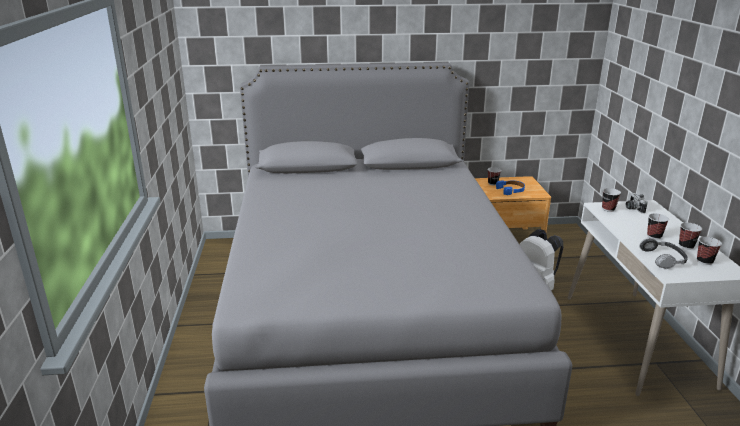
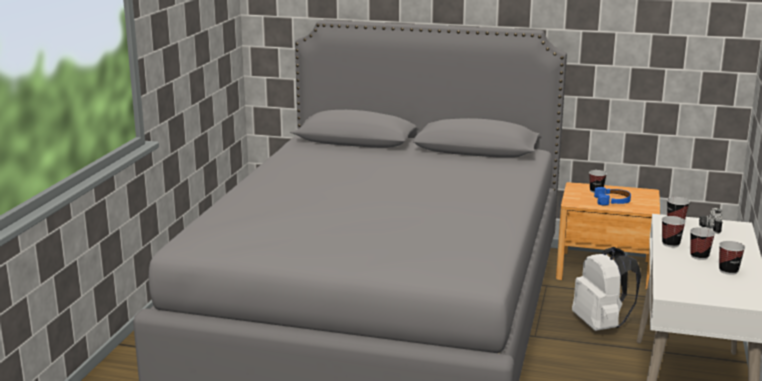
camera: 20 degrees right, 5 degrees down
(663, 258) = (681, 277): headphones -> none
(704, 261) = (731, 287): cup -> cup (670, 244)

